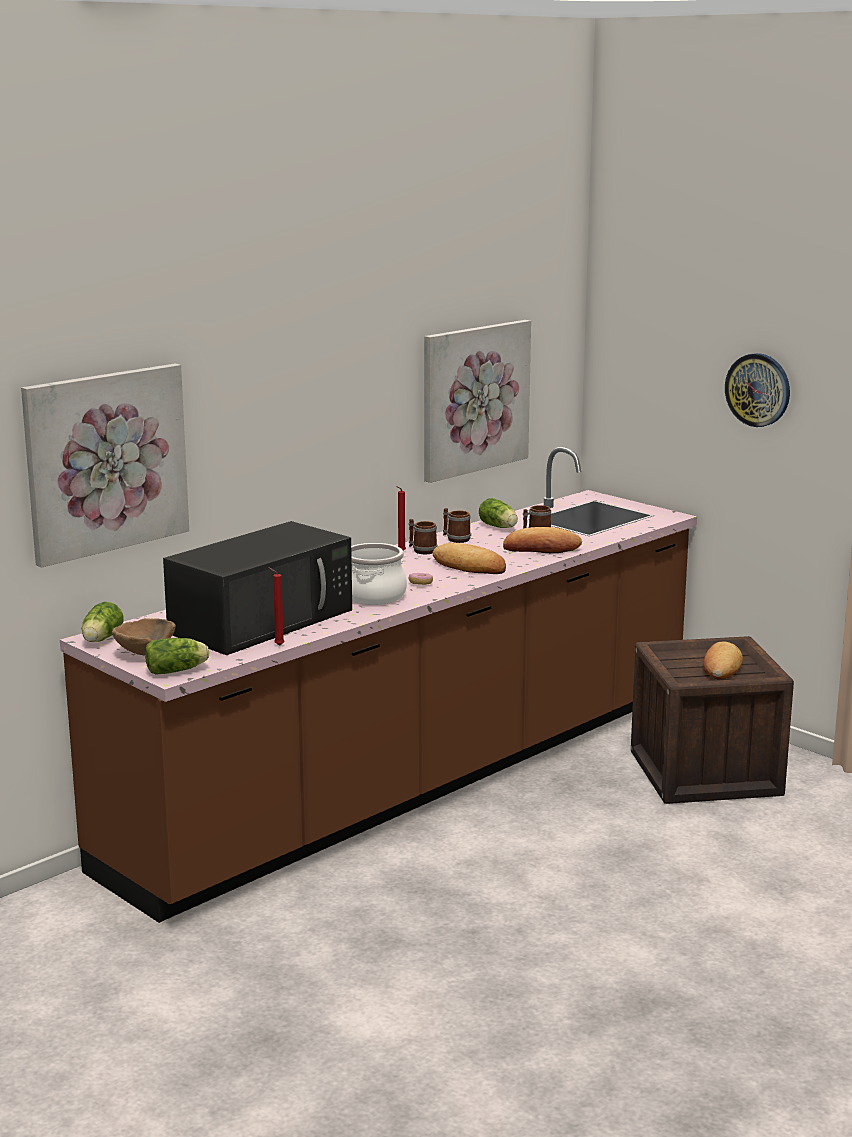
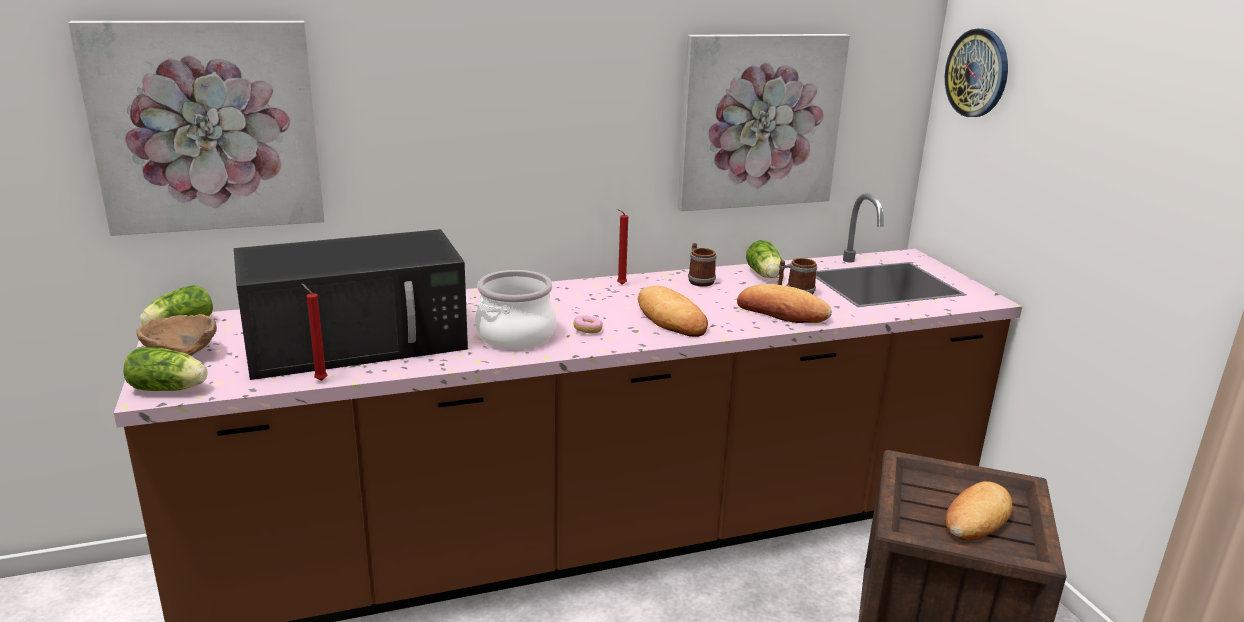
camera: 25 degrees right, 5 degrees up
(421, 550) = (645, 287): mug -> none
(758, 389) = (1126, 152): wall clock -> wall clock (977, 73)

